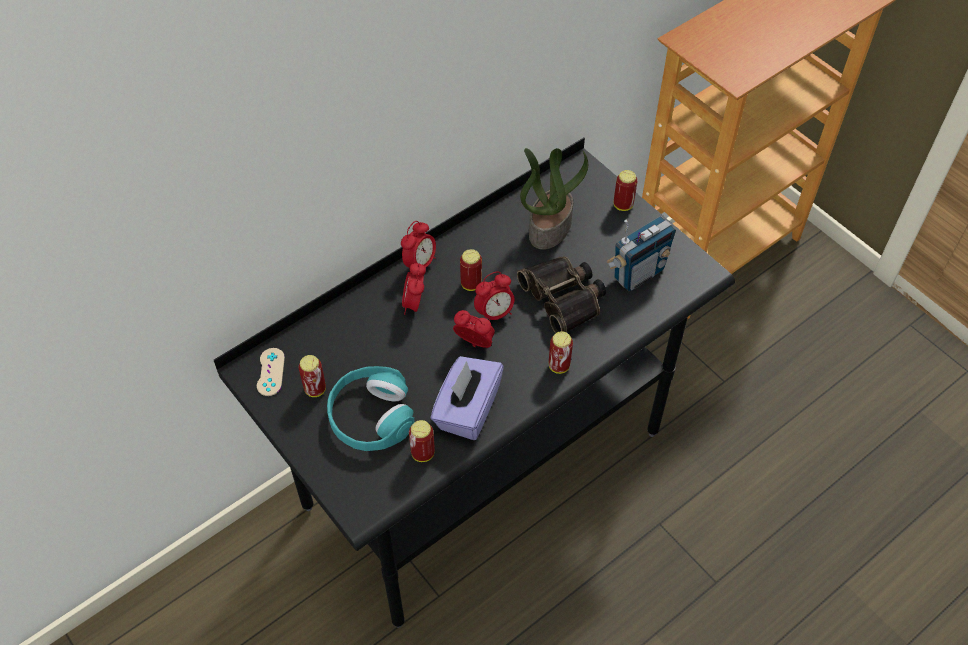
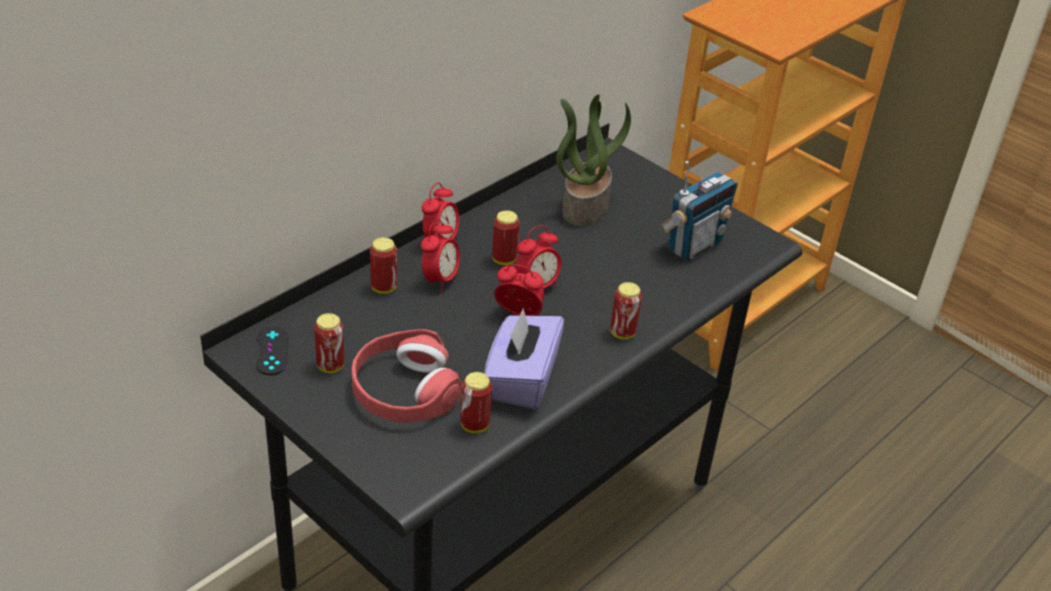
camera: 10 degrees left, 15 degrees down
(270, 372) = (272, 351): beige game controller -> black game controller
(371, 416) = (404, 390): turquoise headphones -> red headphones
(414, 304) = (440, 280): alarm clock -> alarm clock turned 150 degrees counterclockwise
(564, 297) = (615, 269): binoculars -> none
(623, 205) = (663, 185): can -> can (384, 288)

